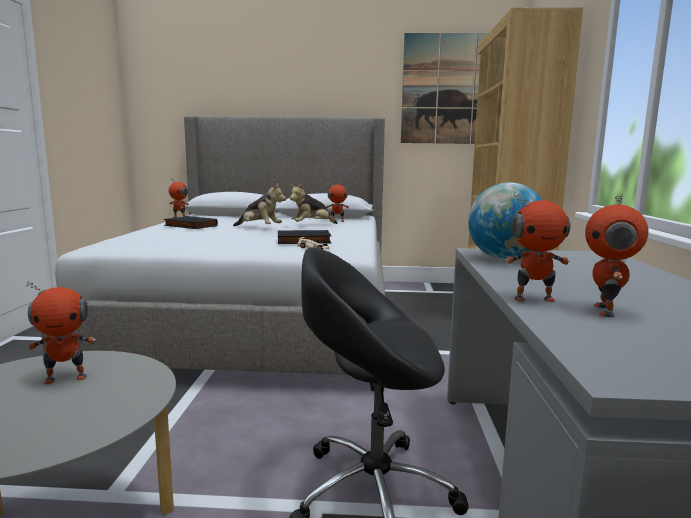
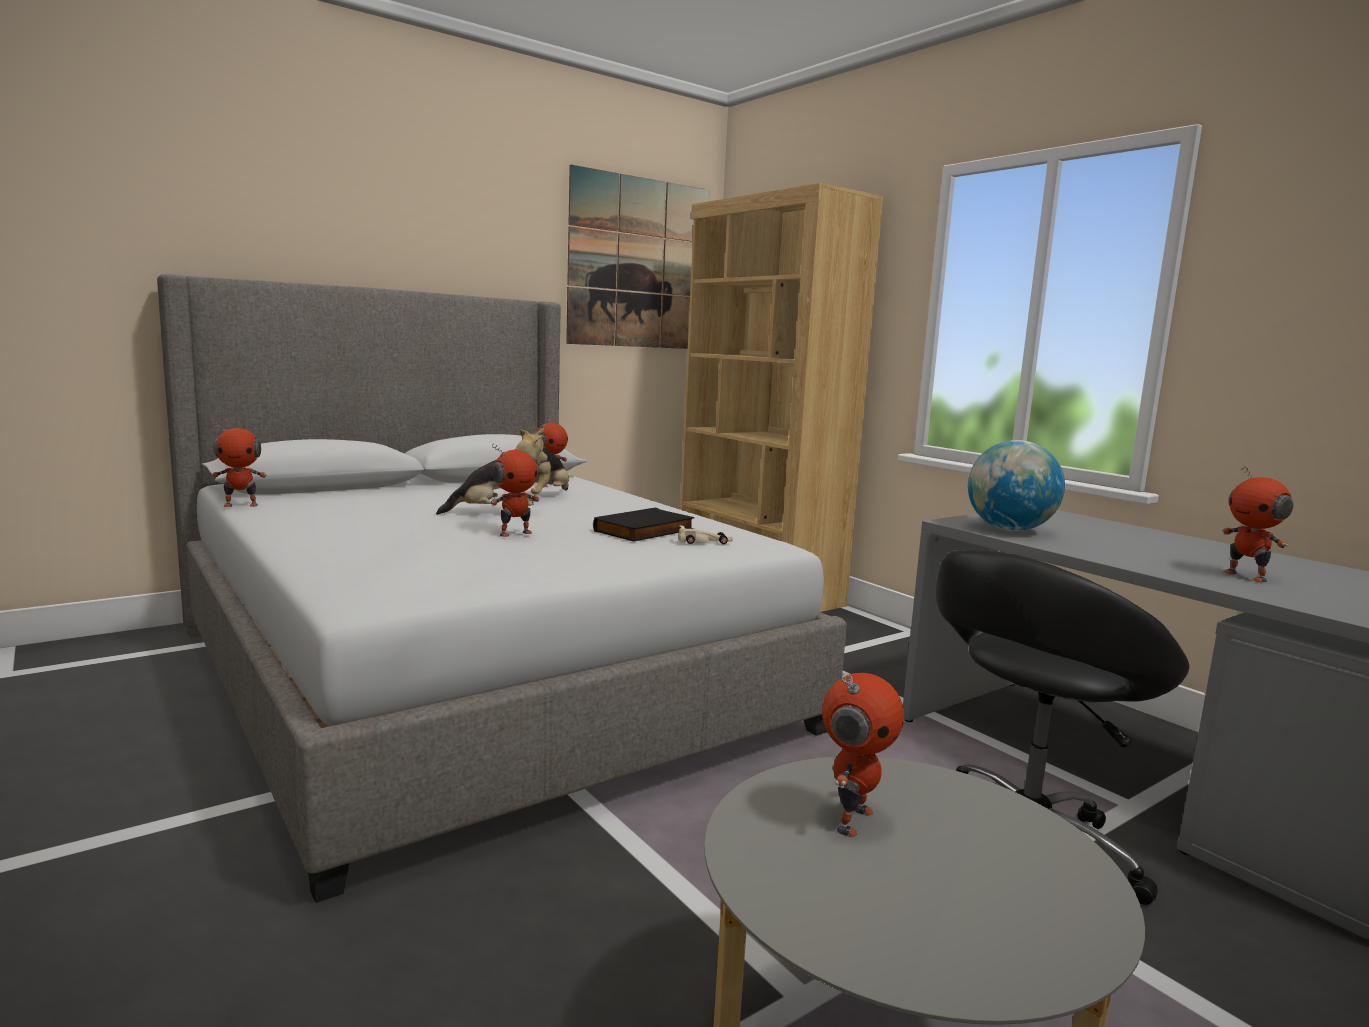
camera: 40 degrees left, 0 degrees up
(189, 226) = (355, 524): black book -> none
(533, 299) = (1184, 575): toy robot -> toy robot (515, 533)

